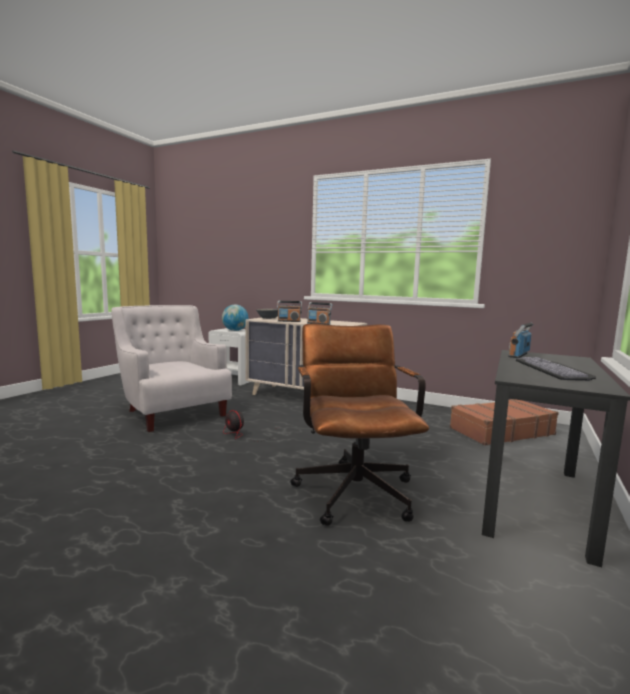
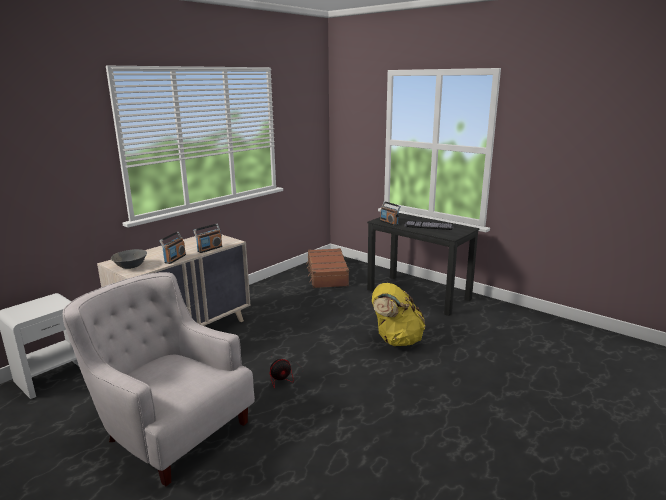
camera: 75 degrees left, 10 degrees up
(172, 411) = (170, 428): white armchair -> white armchair turned 60 degrees clockwise
(235, 330) = (49, 306): globe -> none
(353, 487) = (396, 340): brown office chair -> yellow backpack

